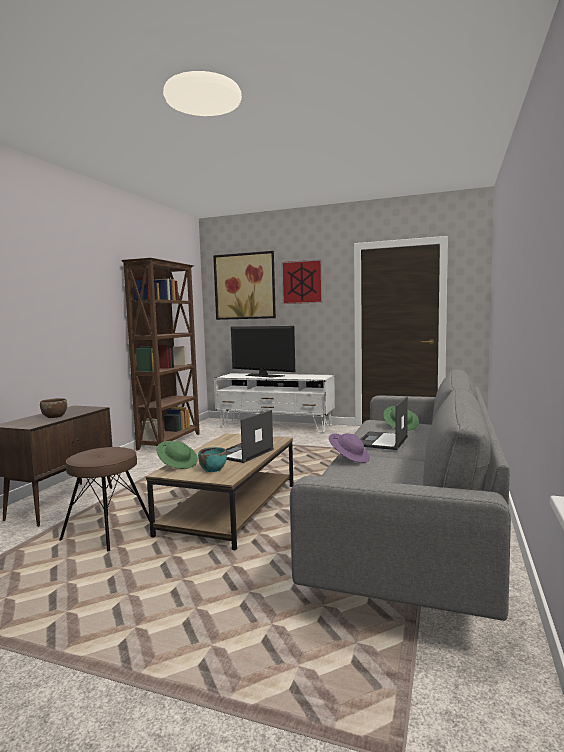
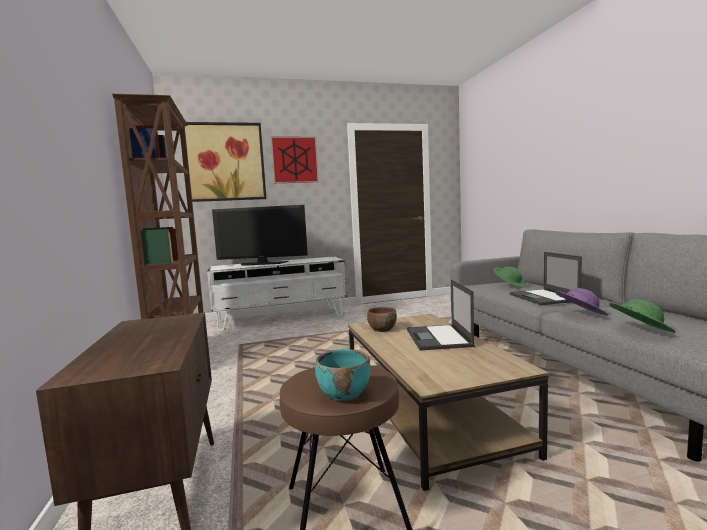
camera: 35 degrees left, 0 degrees up
(54, 416) = (151, 340): brown bowl -> brown bowl (382, 329)
(178, 464) = (412, 369): green hat -> green hat (639, 331)
(213, 469) = (469, 362): turquoise bowl -> turquoise bowl (344, 393)

